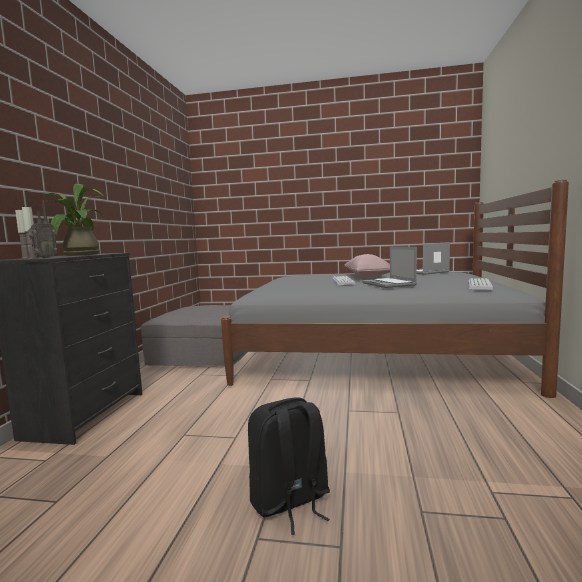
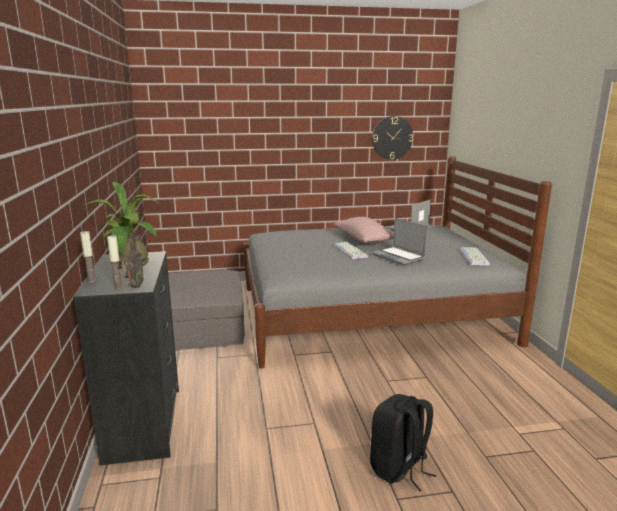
camera: 20 degrees left, 10 degrees up
(417, 191) = (392, 137): none -> wall clock

